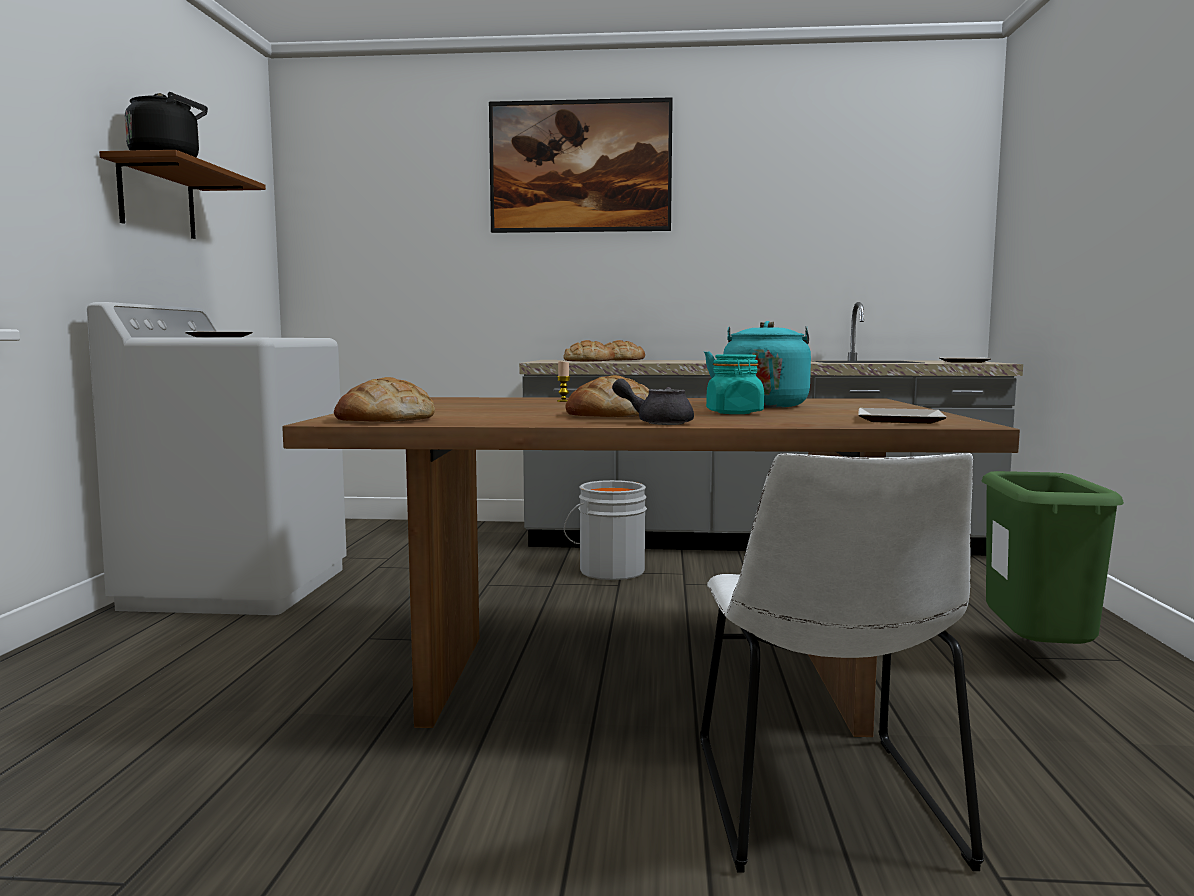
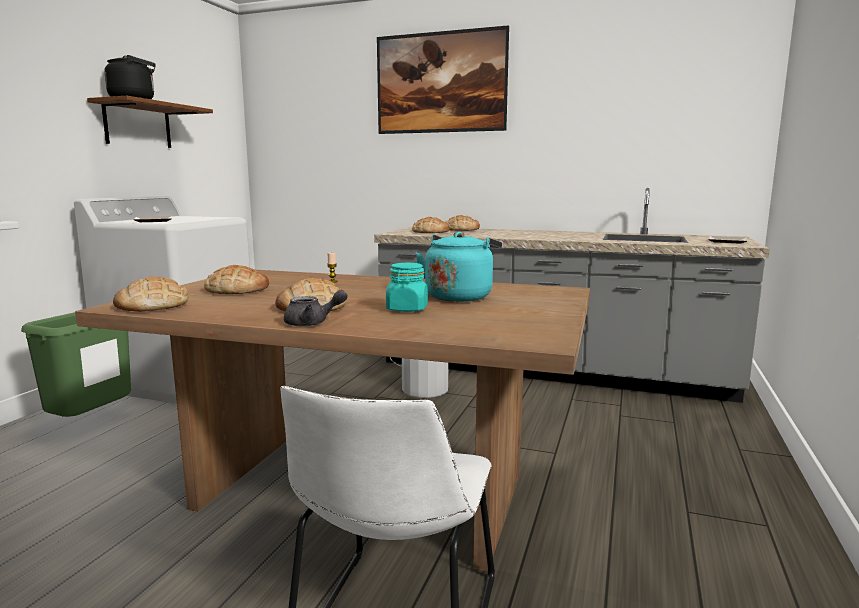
camera: 15 degrees right, 5 degrees up
(457, 408) = (237, 290): none -> bread
(657, 422) = (312, 323): grey teapot -> grey teapot turned 135 degrees clockwise
(903, 420) = (506, 332): plate -> none
(1037, 658) = (691, 513): green trash can -> green trash can (92, 423)

